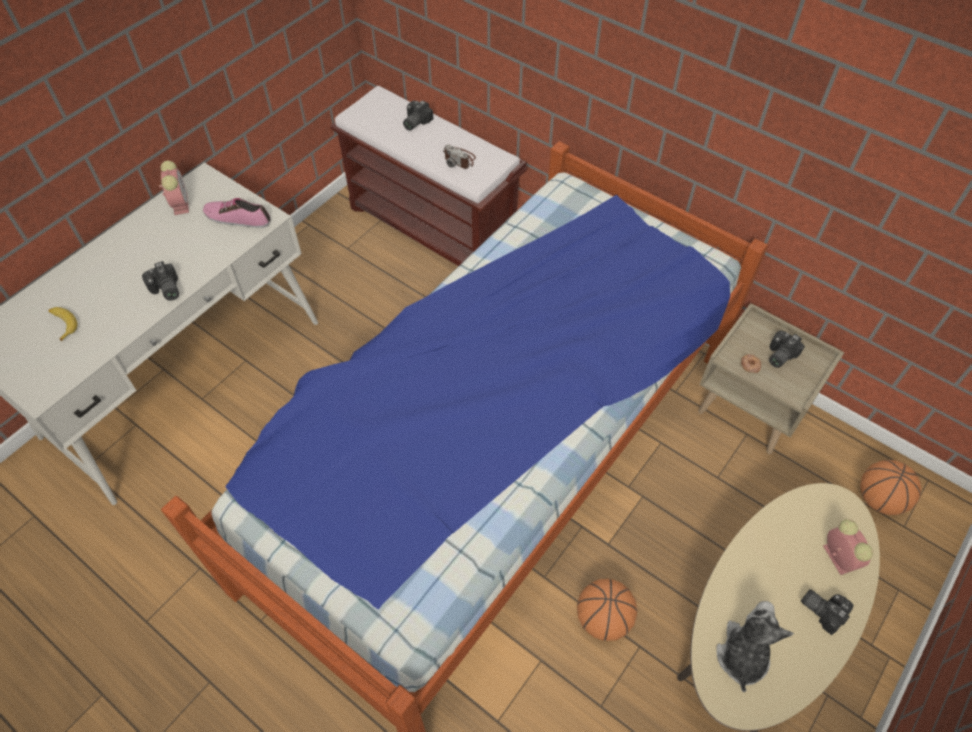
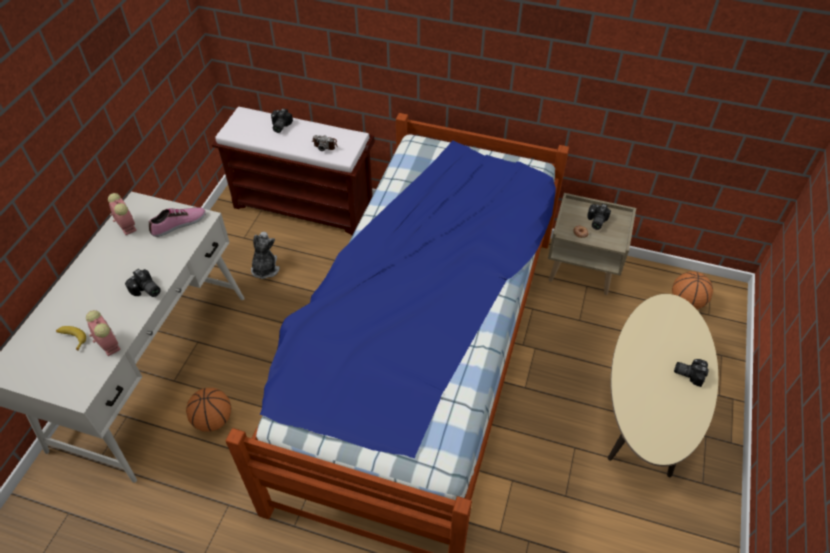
camera: 20 degrees left, 5 degrees down
(238, 217) = (179, 224): shoe -> shoe turned 150 degrees clockwise
(603, 618) = (543, 438): basketball -> basketball (213, 420)
(742, 654) = (652, 418): plush toy -> plush toy (265, 268)
(837, 556) = (684, 337): alarm clock -> alarm clock (108, 344)

